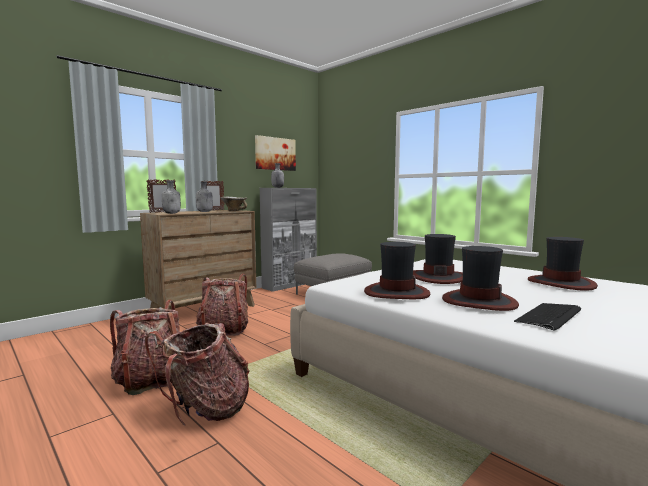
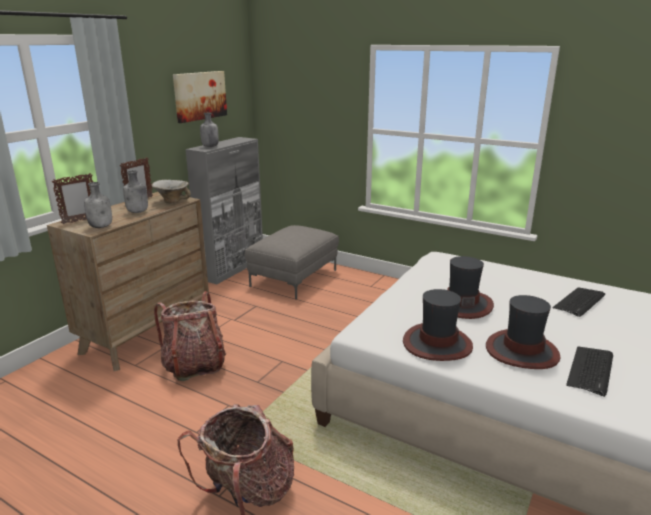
camera: 15 degrees left, 15 degrees up
(151, 379) = (156, 462): backpack -> none
(561, 283) = (579, 302): hat -> keyboard

